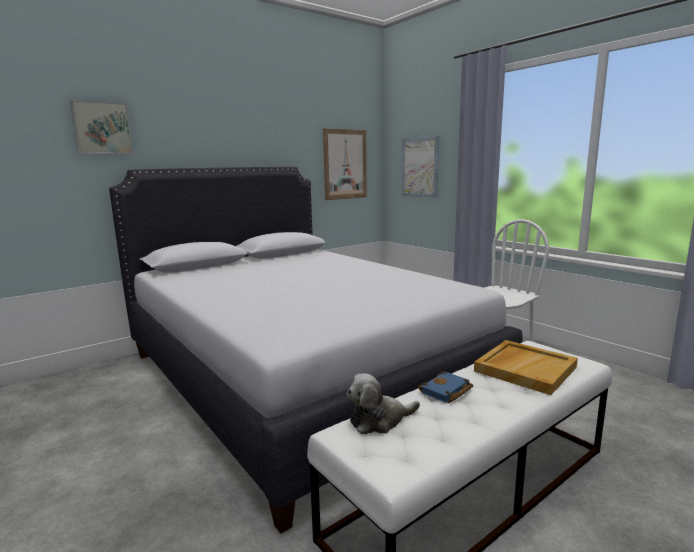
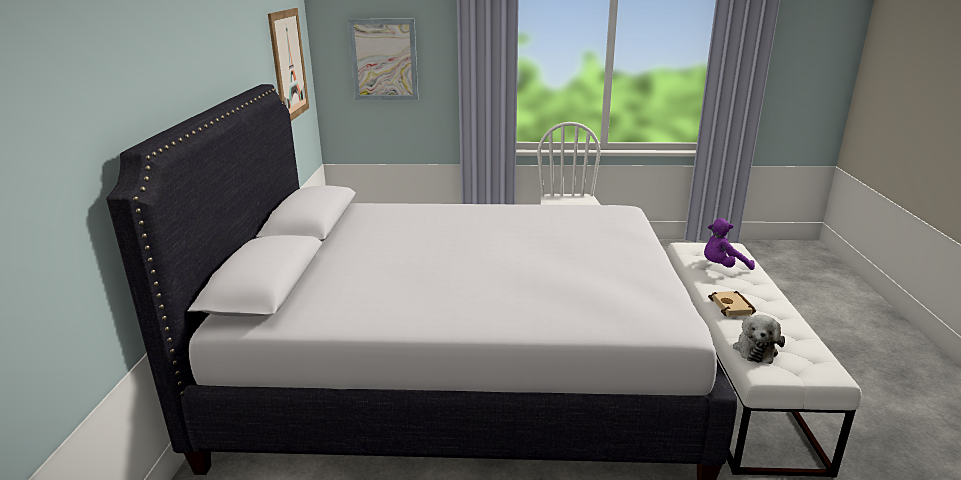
camera: 50 degrees left, 10 degrees up
(102, 128) = (66, 77): picture -> none
(446, 392) = (733, 307): blue book -> beige book
(525, 368) = (722, 267): beige tray -> purple plush toy

